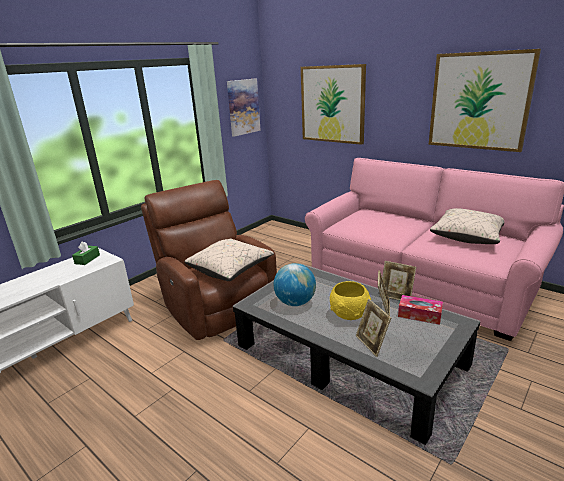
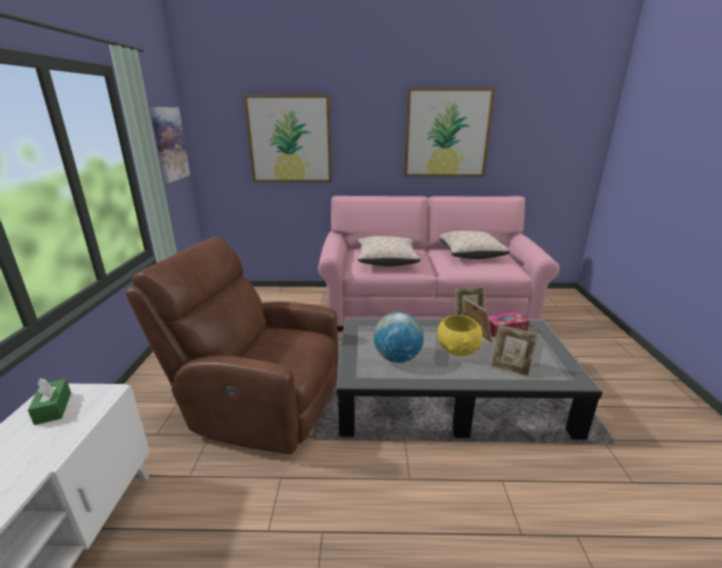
camera: 40 degrees left, 0 degrees up
(230, 269) = (292, 346): beige pillow -> beige pillow (387, 261)

